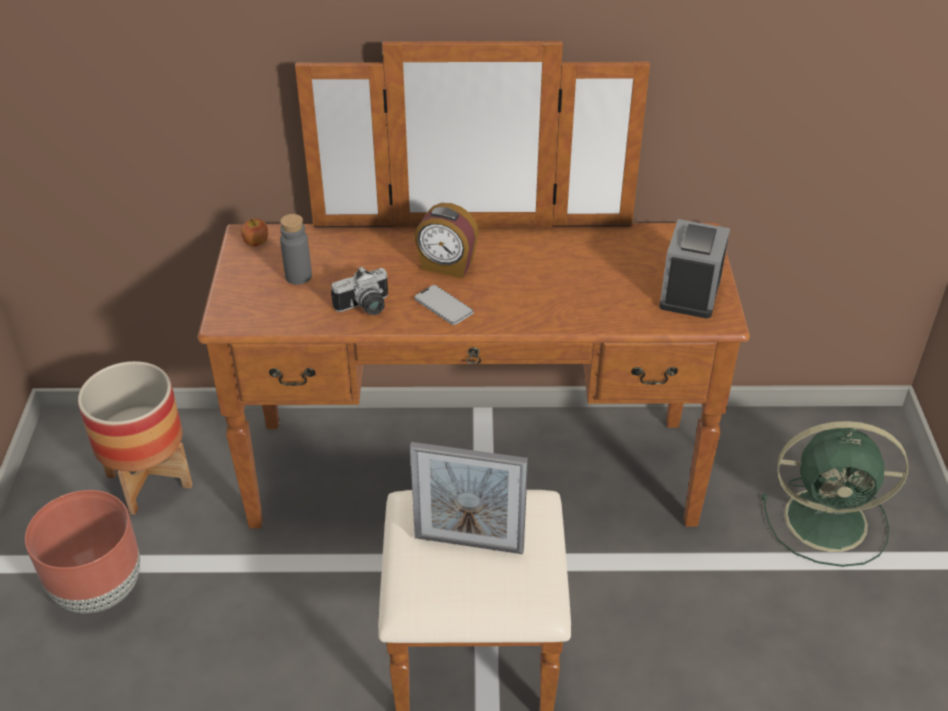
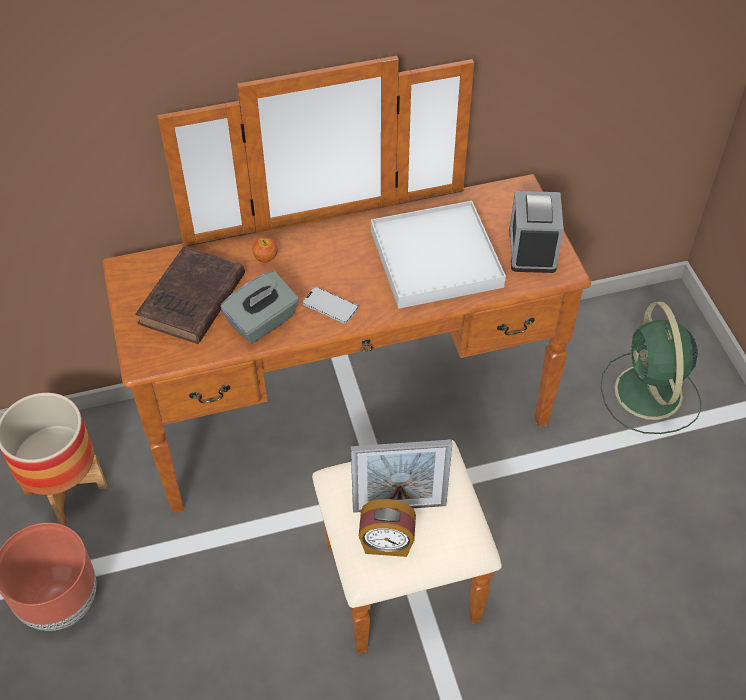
camera: 15 degrees left, 10 degrees up
(256, 242) = (138, 273): apple -> apple (265, 257)
(298, 276) = (191, 301): grey bottle -> brown book
(365, 308) = (263, 322): camera -> grey tissue box
(446, 266) = (318, 264): alarm clock -> alarm clock (387, 544)
(577, 282) = (435, 258): none -> white tray
(829, 520) = (649, 395): green fan -> green fan turned 90 degrees clockwise

